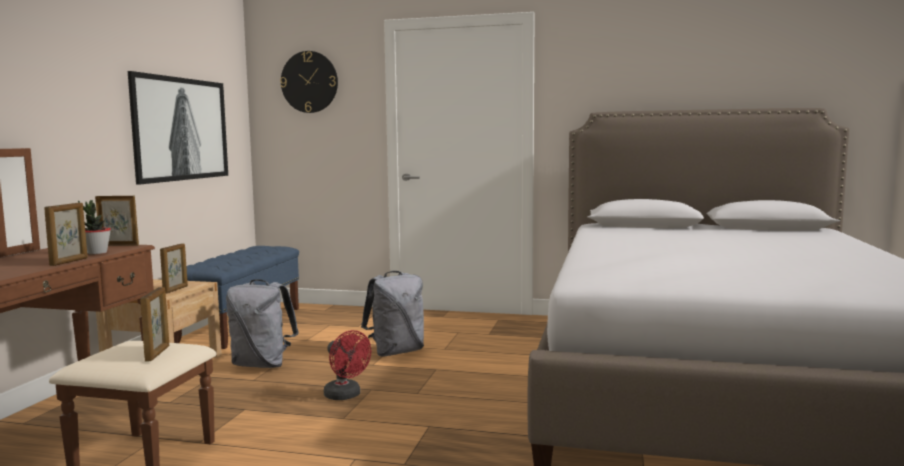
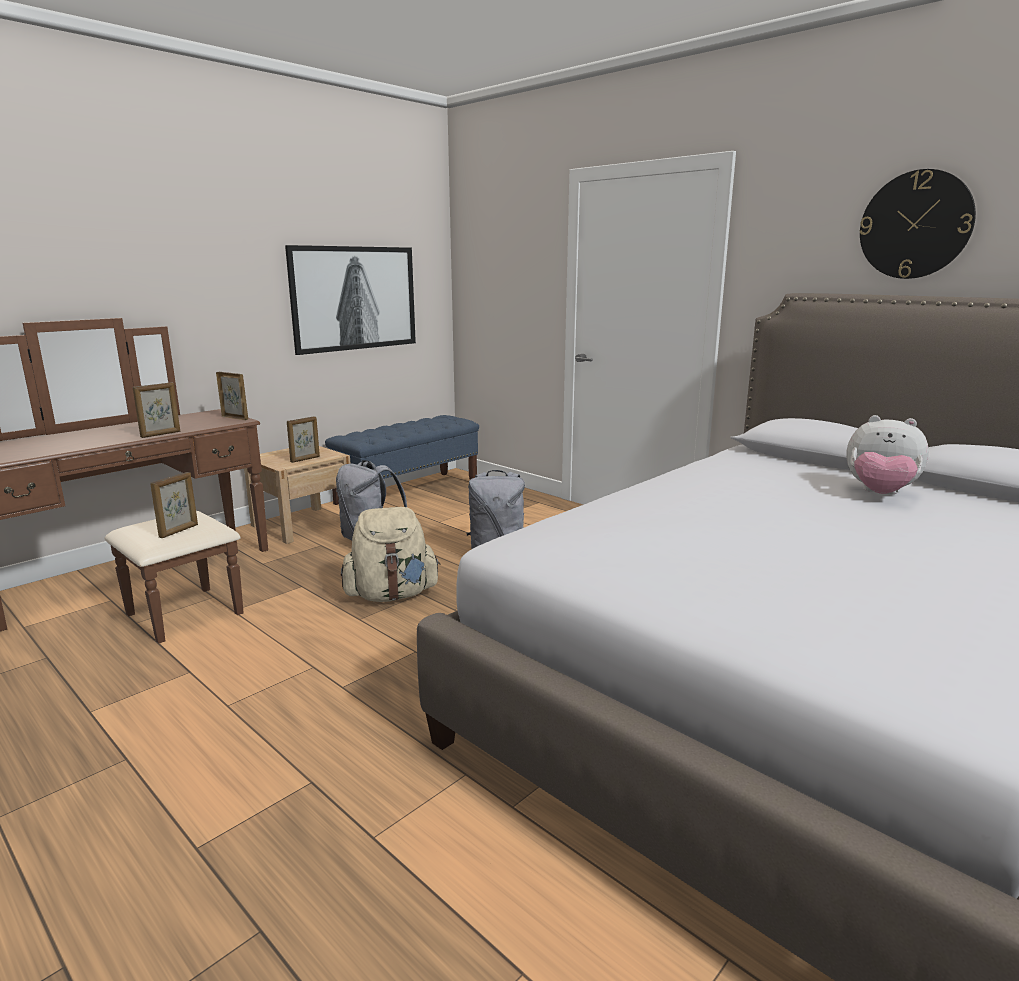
camera: 30 degrees right, 10 degrees up
(97, 253) = (200, 426): potted plant -> none
(309, 82) = (500, 243): wall clock -> wall clock (915, 225)
(346, 396) = (392, 595): red fan -> beige backpack
(719, 235) = (879, 494): none -> plush toy

